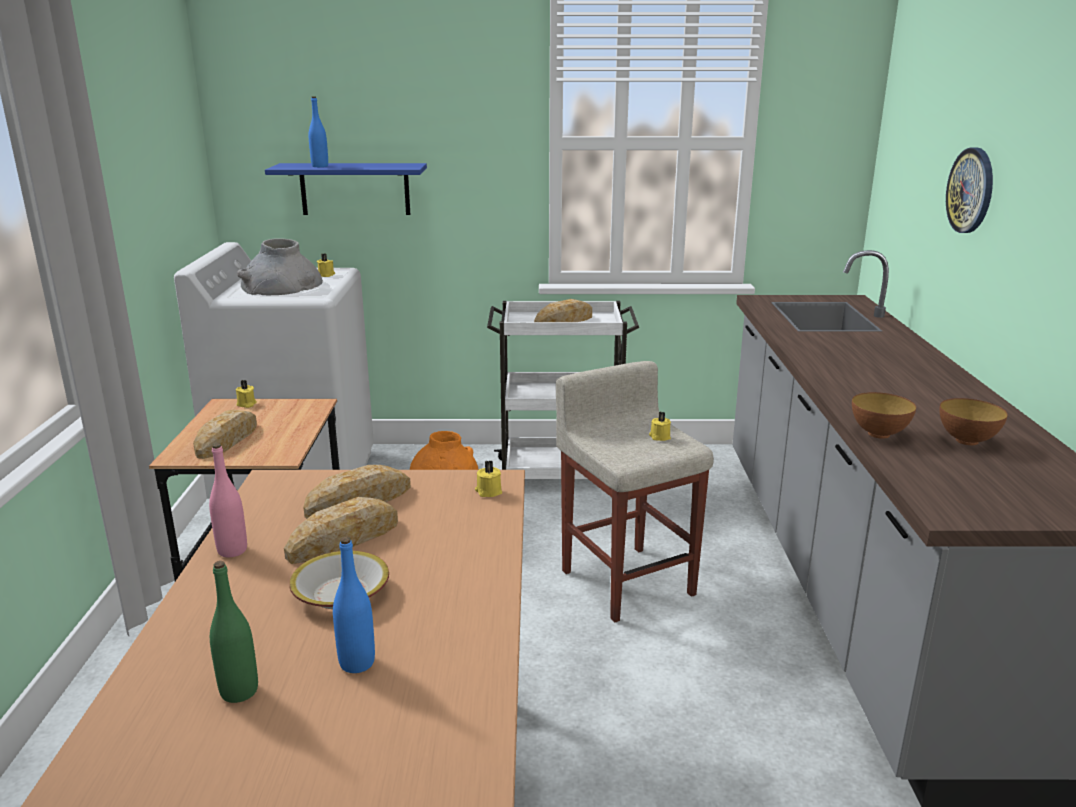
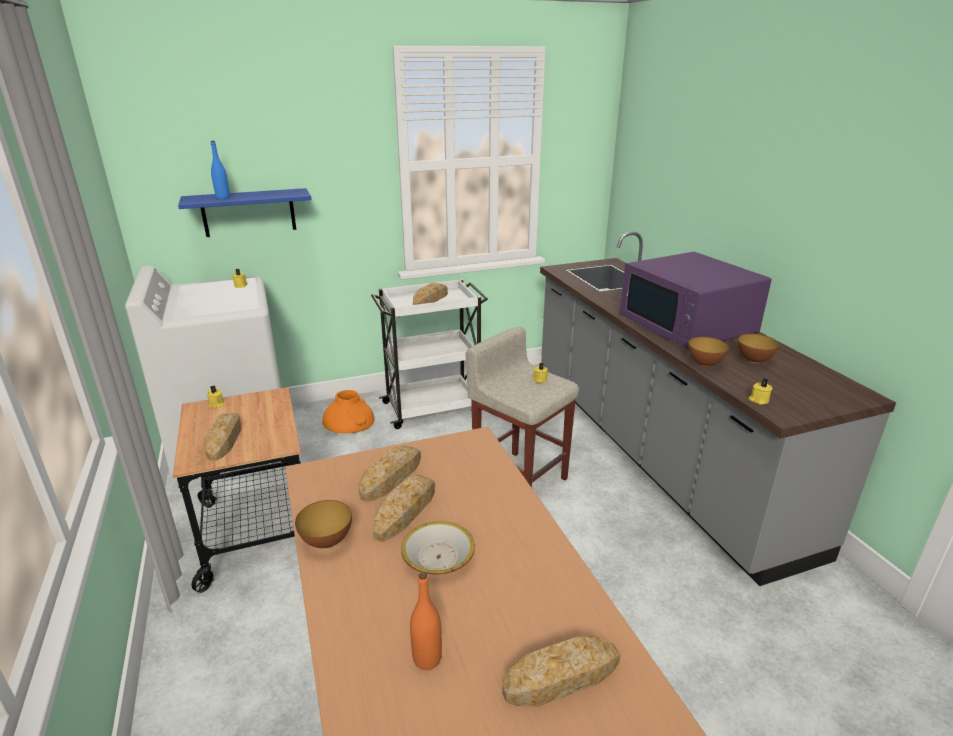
camera: 20 degrees left, 5 degrees up
(232, 550) = (327, 541): pink bottle -> bowl
(239, 691) = (427, 659): green bottle -> orange bottle
(282, 286) = (213, 301): grey vase -> none
(357, 663) = (492, 610): blue bottle -> none
(378, 754) = (562, 677): none -> bread
(488, 491) = (477, 449): yellow candle -> yellow candle (758, 400)
(898, 385) = (687, 325): none -> purple microwave
(971, 190) = (705, 192): wall clock -> none

